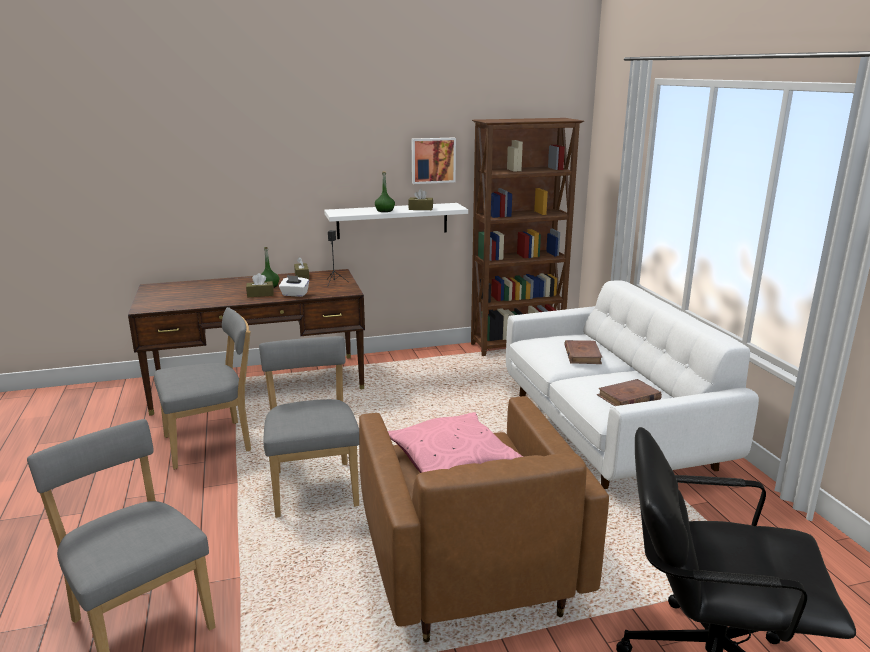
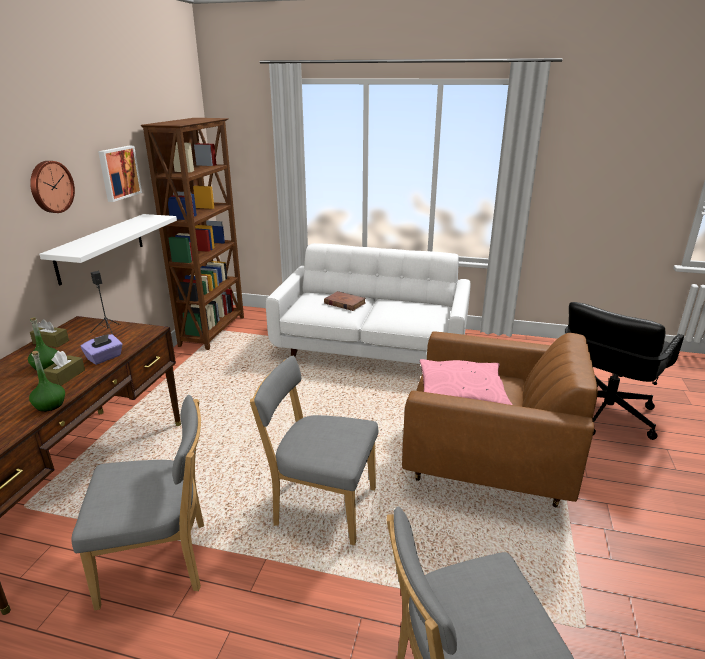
camera: 60 degrees left, 5 degrees up
(212, 443) = (161, 562): grey chair -> grey chair turned 75 degrees clockwise
(294, 294) = (105, 358): white tissue box -> purple tissue box
(349, 160) = (50, 187): none -> wall clock
(385, 210) = (112, 236): green bottle -> green bottle (50, 405)
(420, 209) = (137, 226): brown tissue box -> none
(628, 397) = (420, 312): brown book -> none

